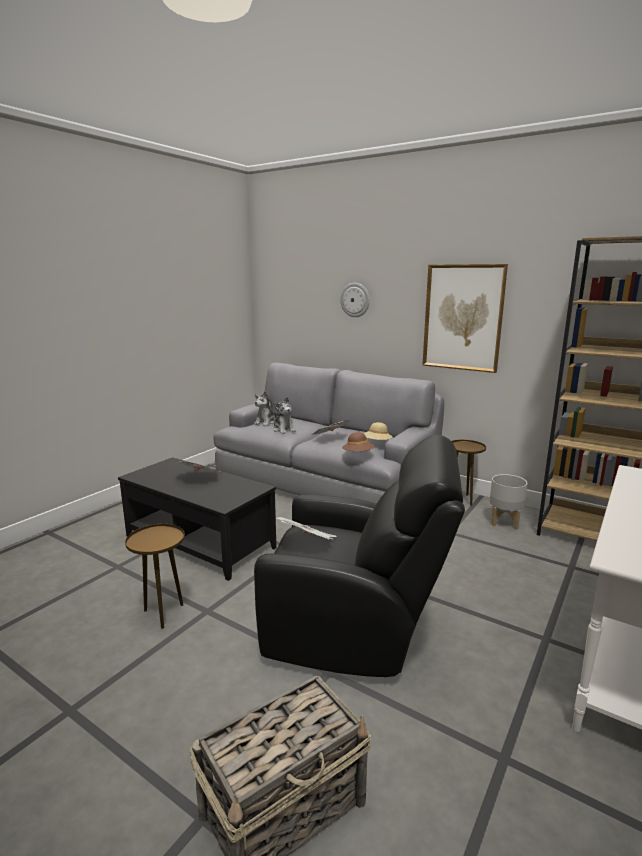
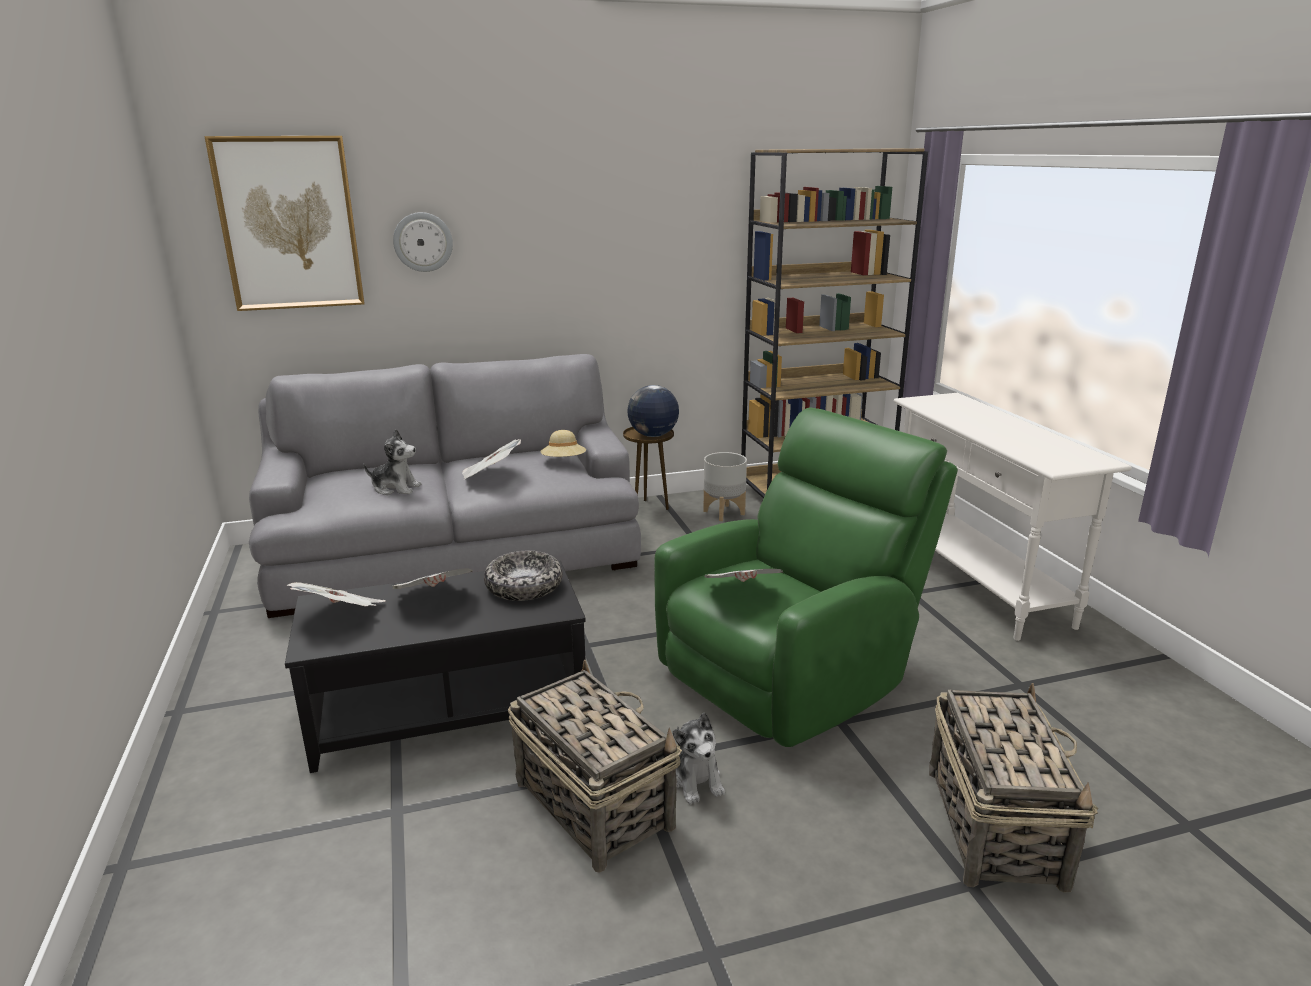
camera: 50 degrees left, 5 degrees up
(163, 614) = (593, 802): brown side table -> basket
(165, 469) = (341, 615): none -> newspaper
(236, 489) = (524, 586): none -> bowl
(266, 422) = (340, 487): plush toy -> plush toy (695, 780)
(356, 628) = (791, 675): black armchair -> green armchair
(358, 454) = (574, 482): brown hat -> none
(463, 317) = (608, 256): picture -> picture (289, 224)
(468, 448) = (653, 435): none -> globe

